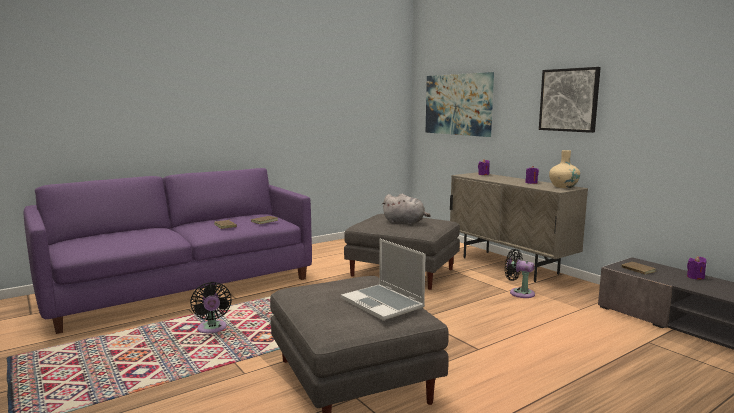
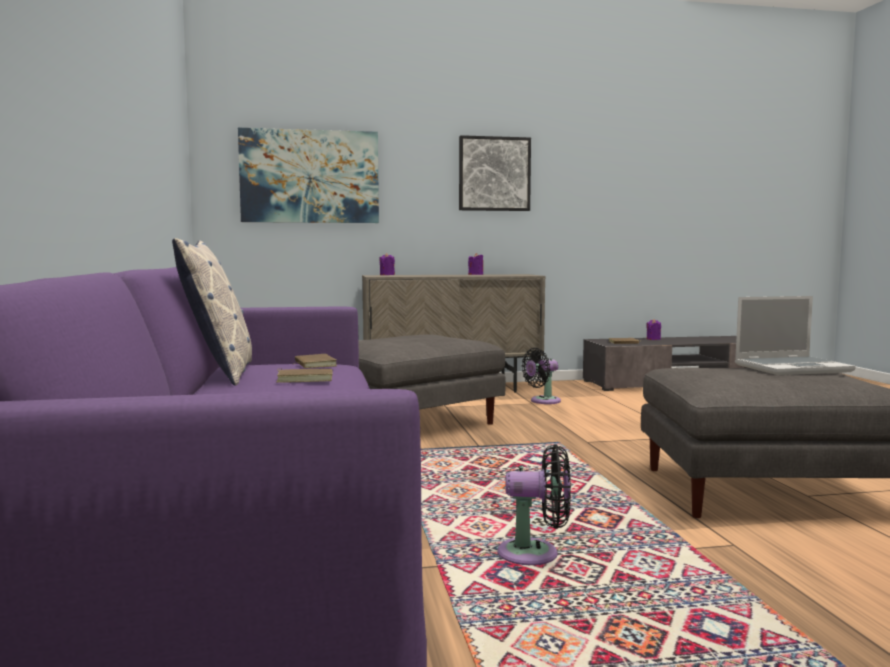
camera: 65 degrees left, 5 degrees down
(236, 216) = (219, 373): none -> pillow
(405, 222) = (423, 339): grey plush toy -> none
(563, 186) = (513, 274): beige vase -> none

